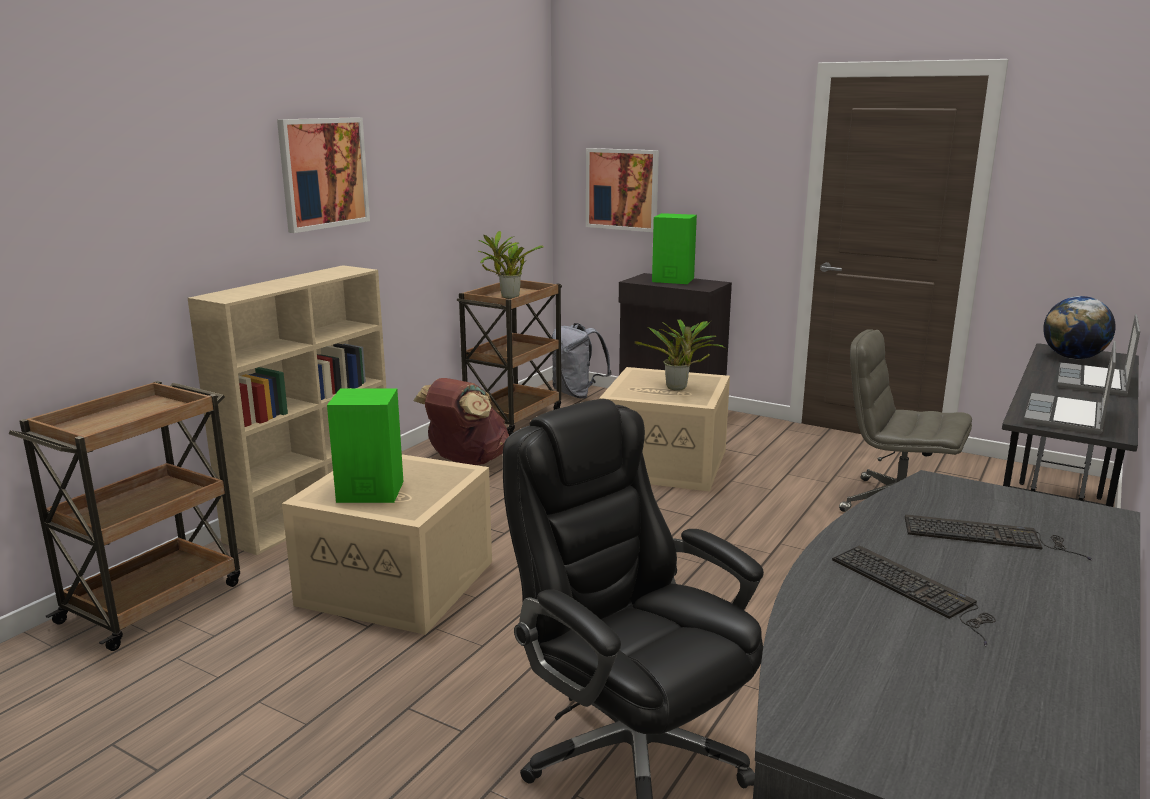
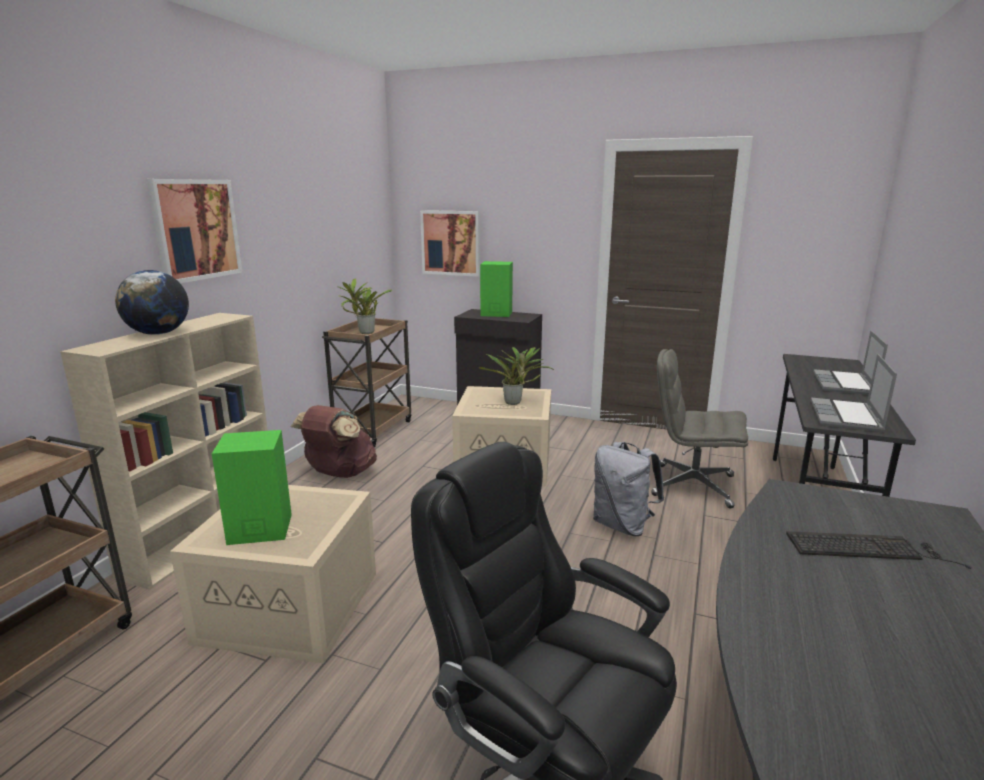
camera: 10 degrees left, 0 degrees up
(577, 394) = (422, 406): grey backpack -> grey backpack (623, 525)
(914, 590) = (846, 626): keyboard -> none
(1073, 358) = (816, 364): globe -> globe (158, 333)

